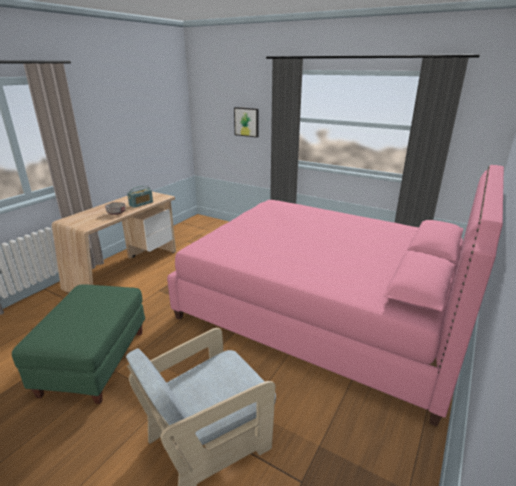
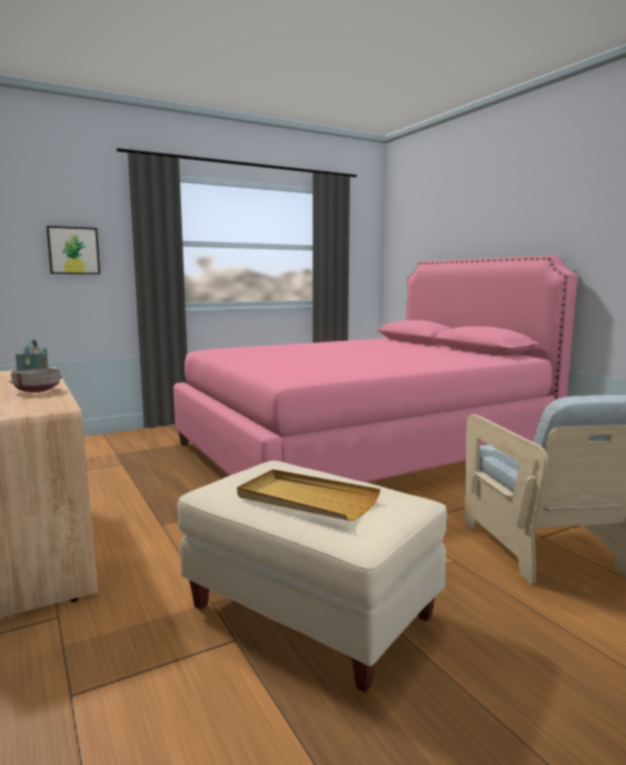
camera: 60 degrees left, 15 degrees down
(70, 314) = (306, 499): none -> beige tray
(95, 362) = (311, 610): green ottoman -> beige ottoman

